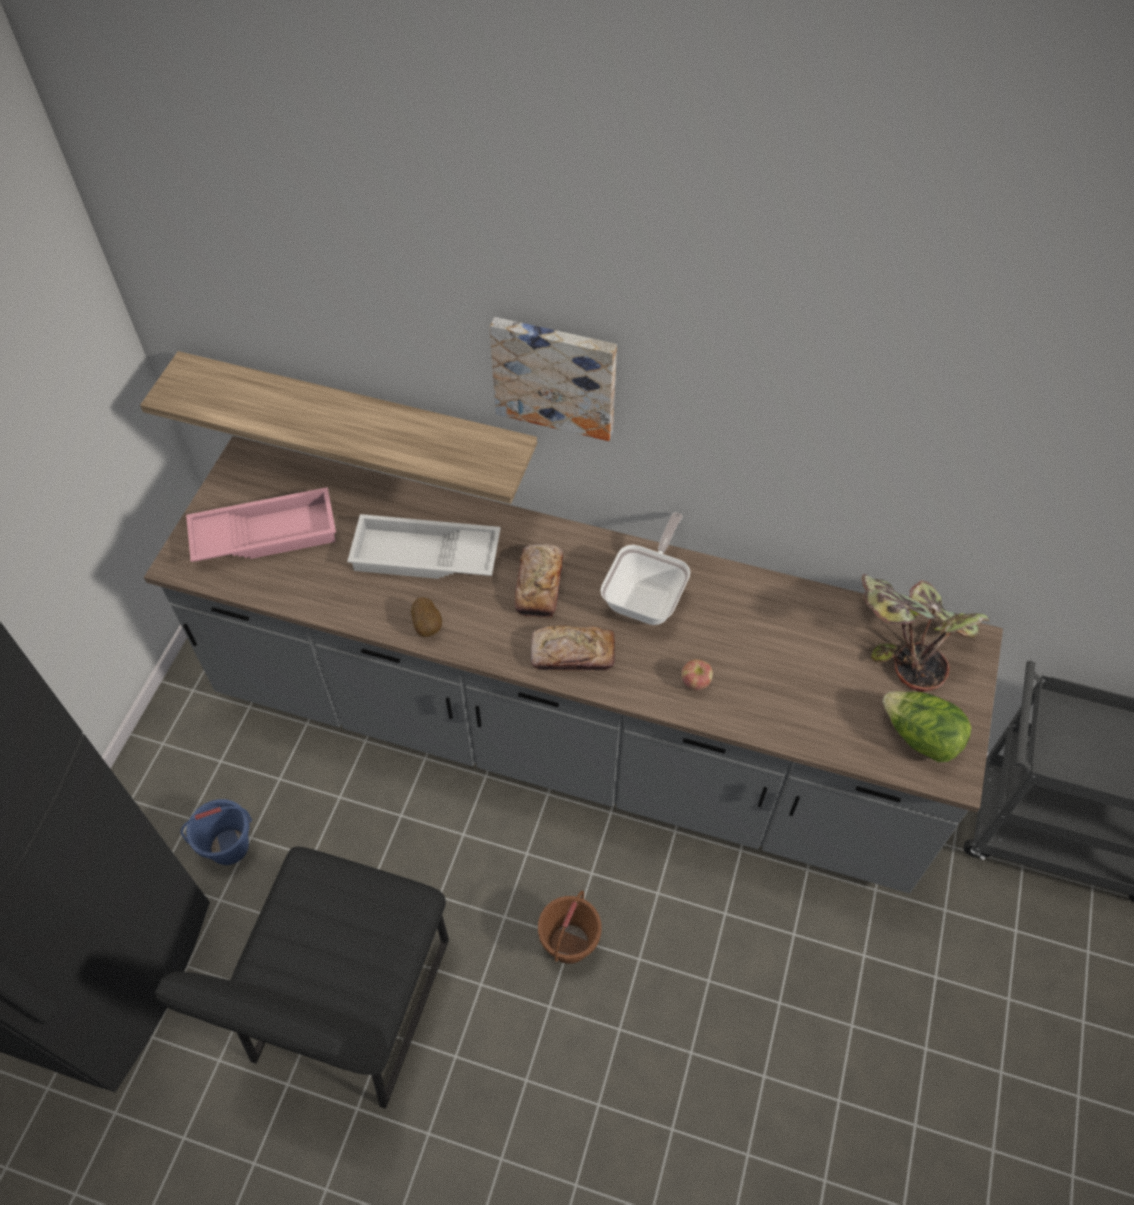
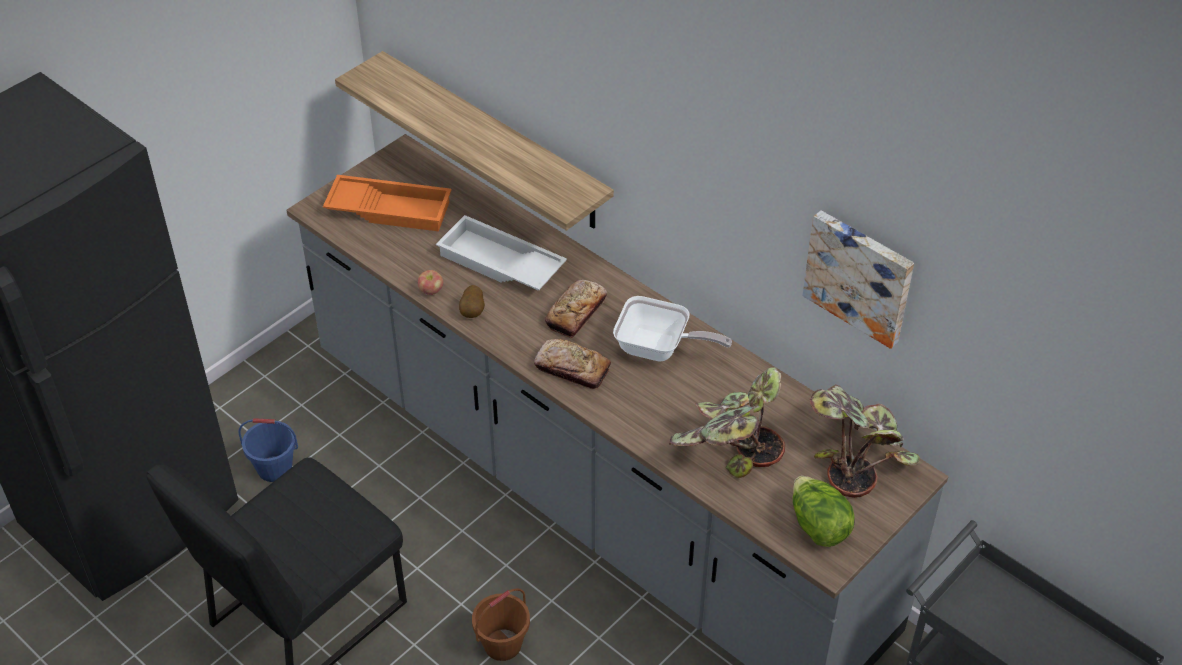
camera: 25 degrees right, 10 degrees down
(266, 533) = (390, 208): pink tray -> orange tray
(555, 375) = (628, 136): picture -> picture (860, 276)
(648, 595) = (659, 349): frying pan -> frying pan turned 60 degrees clockwise
(695, 682) = (657, 422): apple -> apple (431, 291)
(782, 684) = (727, 448): none -> potted plant

